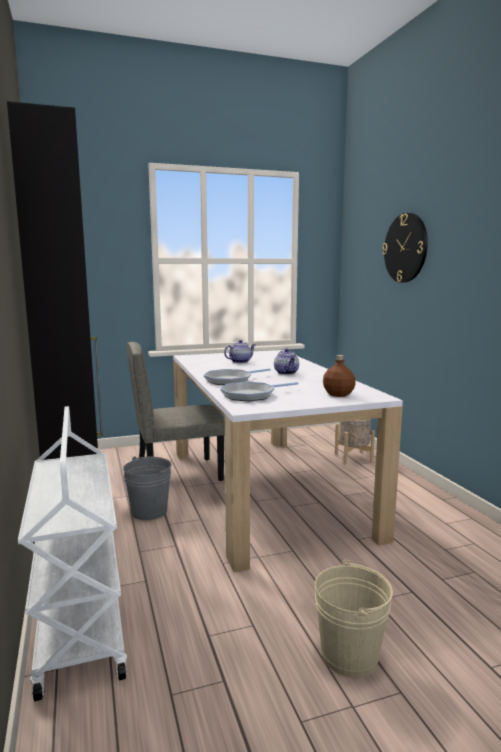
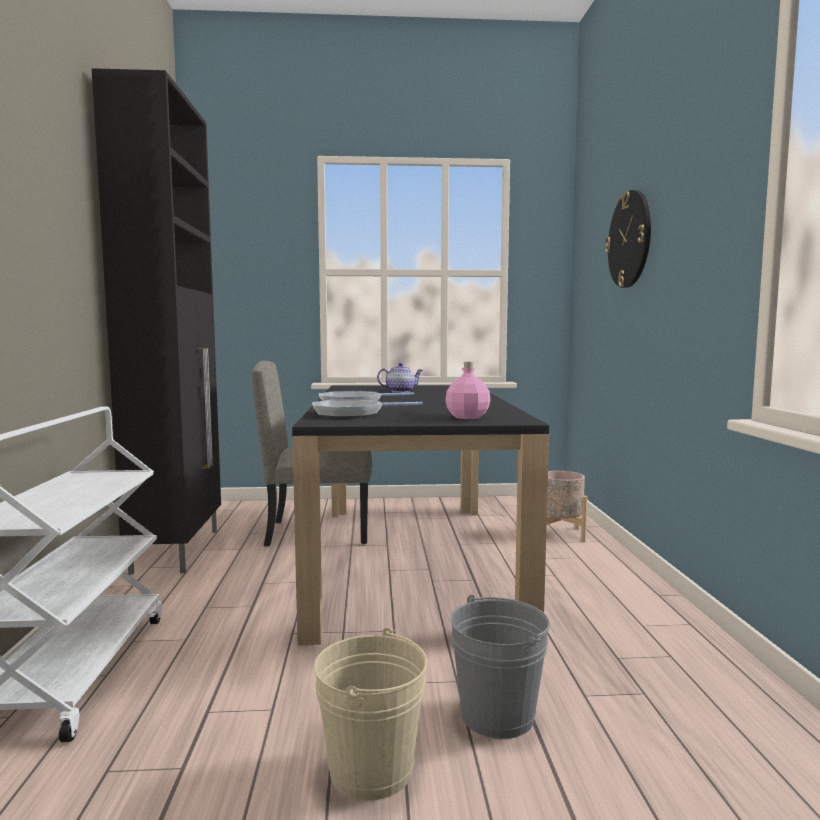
camera: 15 degrees right, 5 degrees down
(149, 511) = (251, 567): grey bucket -> grey bucket (497, 715)
(264, 489) = (411, 558): white dining table -> black dining table
(286, 373) = (438, 400): teapot -> none
(338, 394) = (468, 417): brown bottle -> pink bottle

